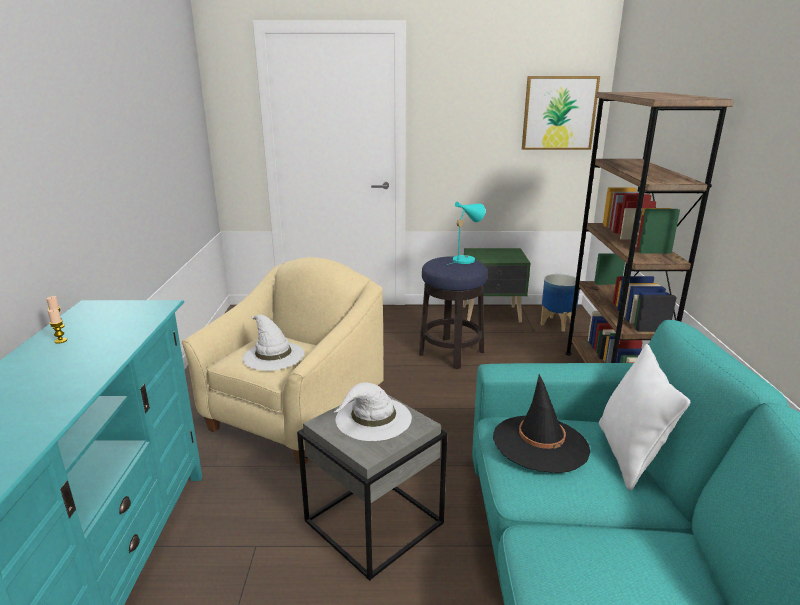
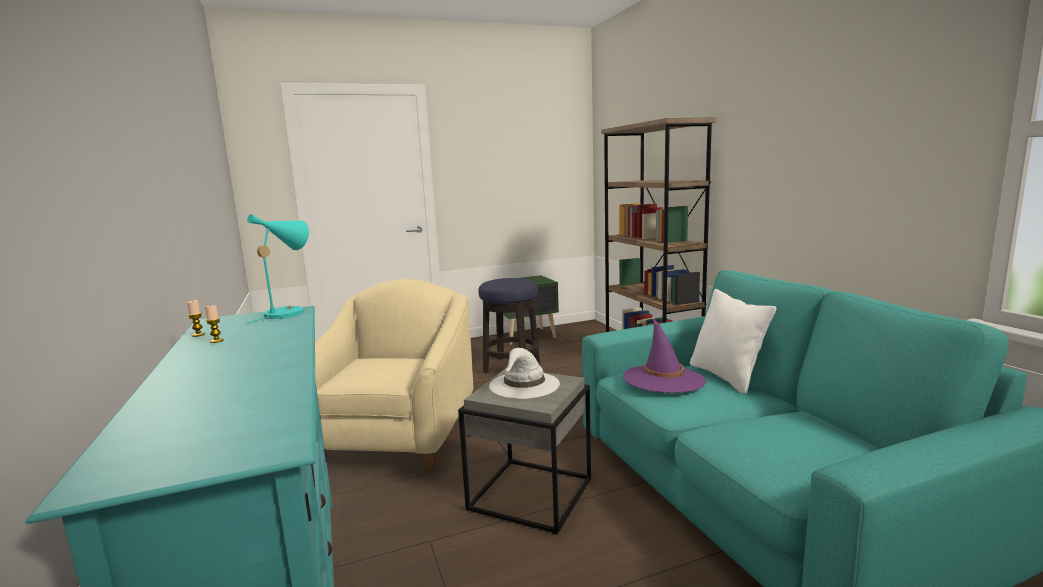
camera: 20 degrees left, 10 degrees down
(272, 355) = (382, 368): white hat -> none
(465, 259) = (514, 278): turquoise table lamp -> turquoise table lamp (288, 312)
(540, 443) = (663, 379): black hat -> purple hat
(557, 323) = (585, 334): planter -> none
(559, 113) = (557, 159): picture -> none

